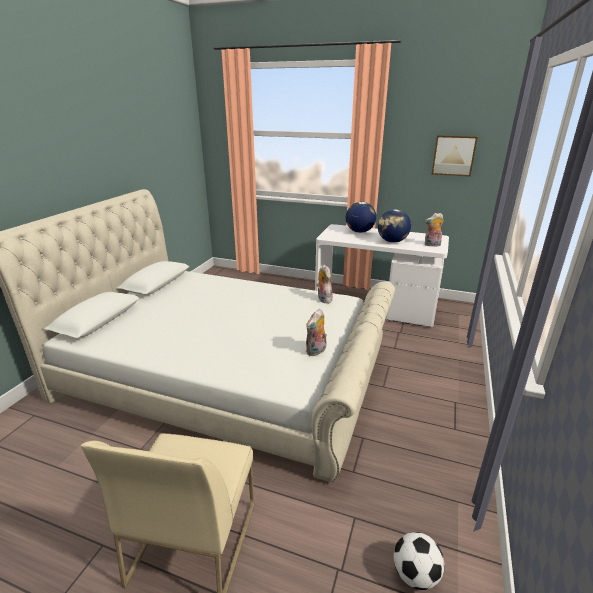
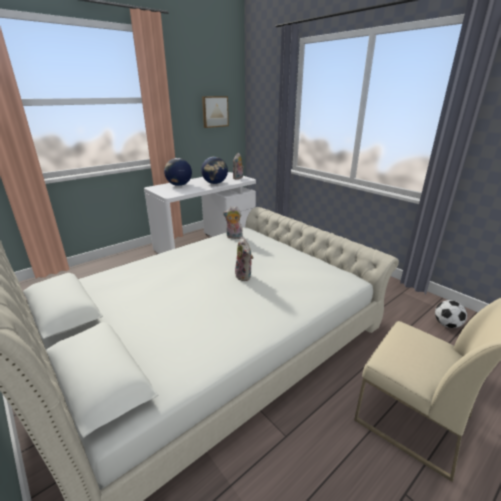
camera: 60 degrees left, 0 degrees up
(316, 351) = (307, 260): plush toy -> plush toy (245, 276)

